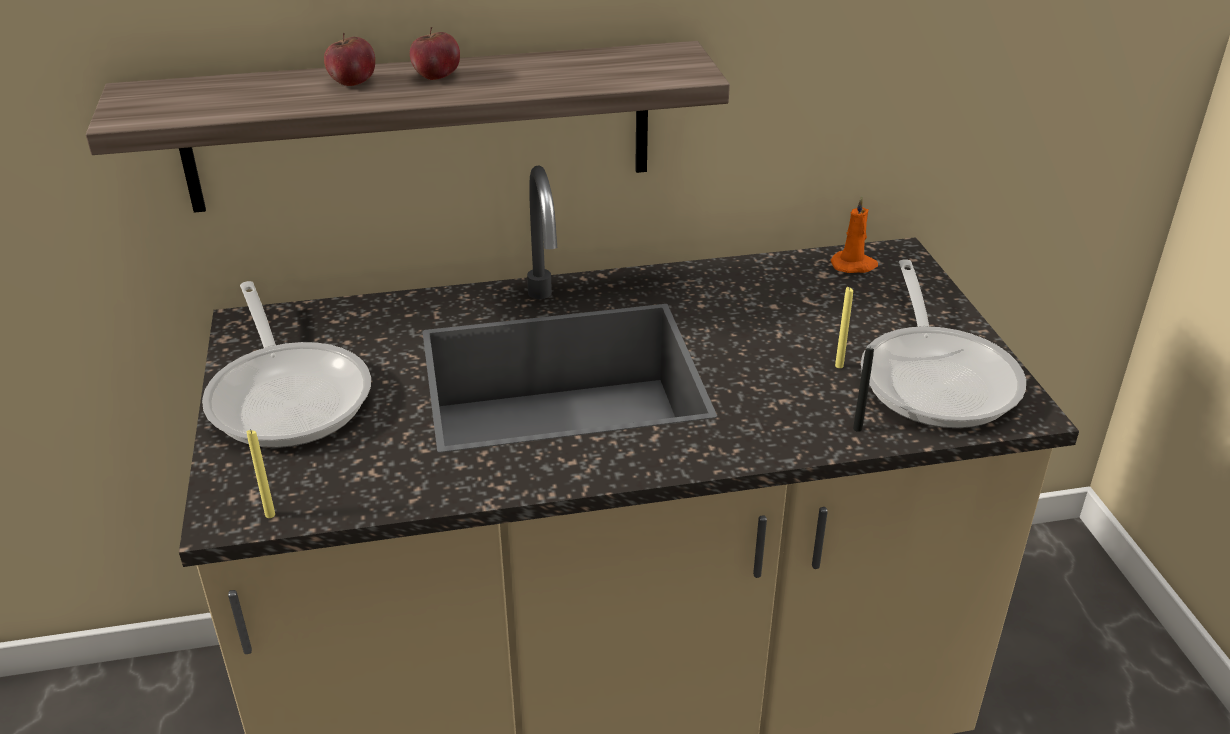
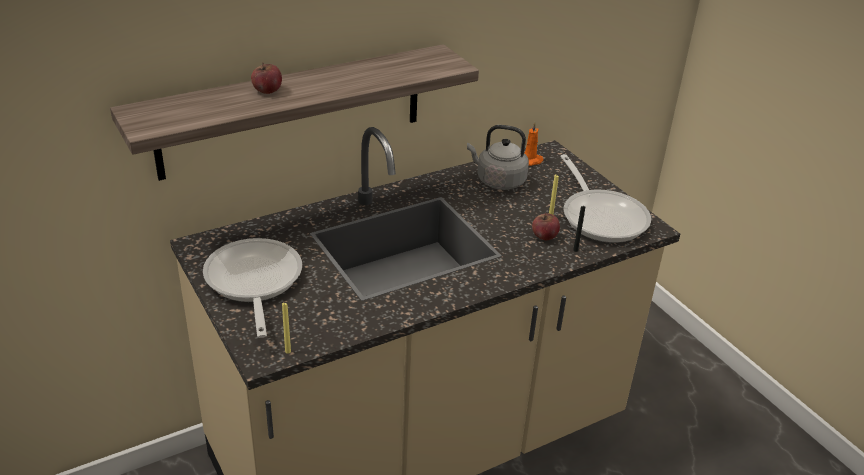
camera: 20 degrees left, 0 degrees up
(288, 395) = (253, 283): frying pan -> frying pan turned 150 degrees counterclockwise
(436, 77) = (314, 82): apple -> apple (544, 236)
(778, 291) = (498, 181): none -> grey kettle

